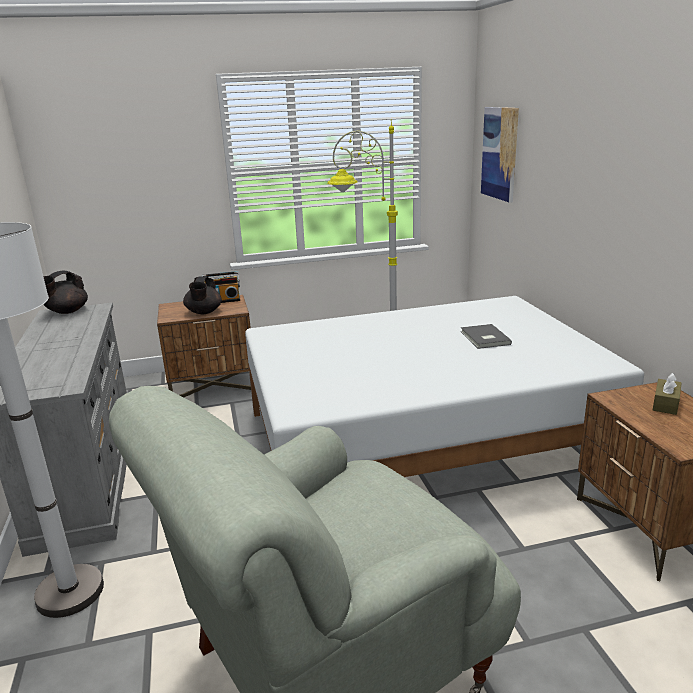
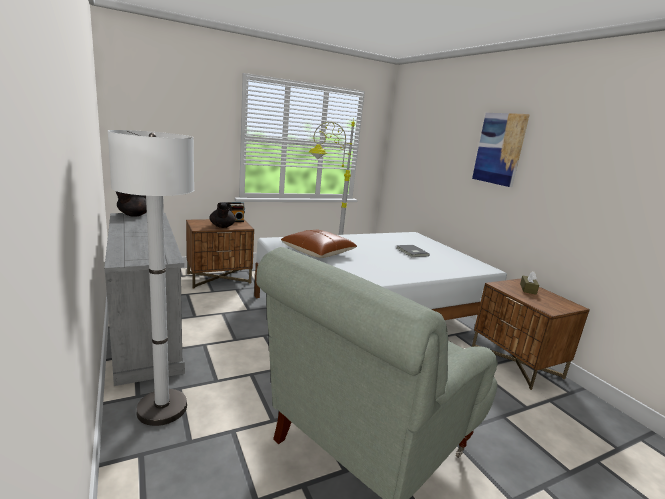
camera: 15 degrees left, 5 degrees down
(324, 349) = (318, 252): none -> brown pillow
(500, 153) = (408, 148): picture -> picture (499, 149)

